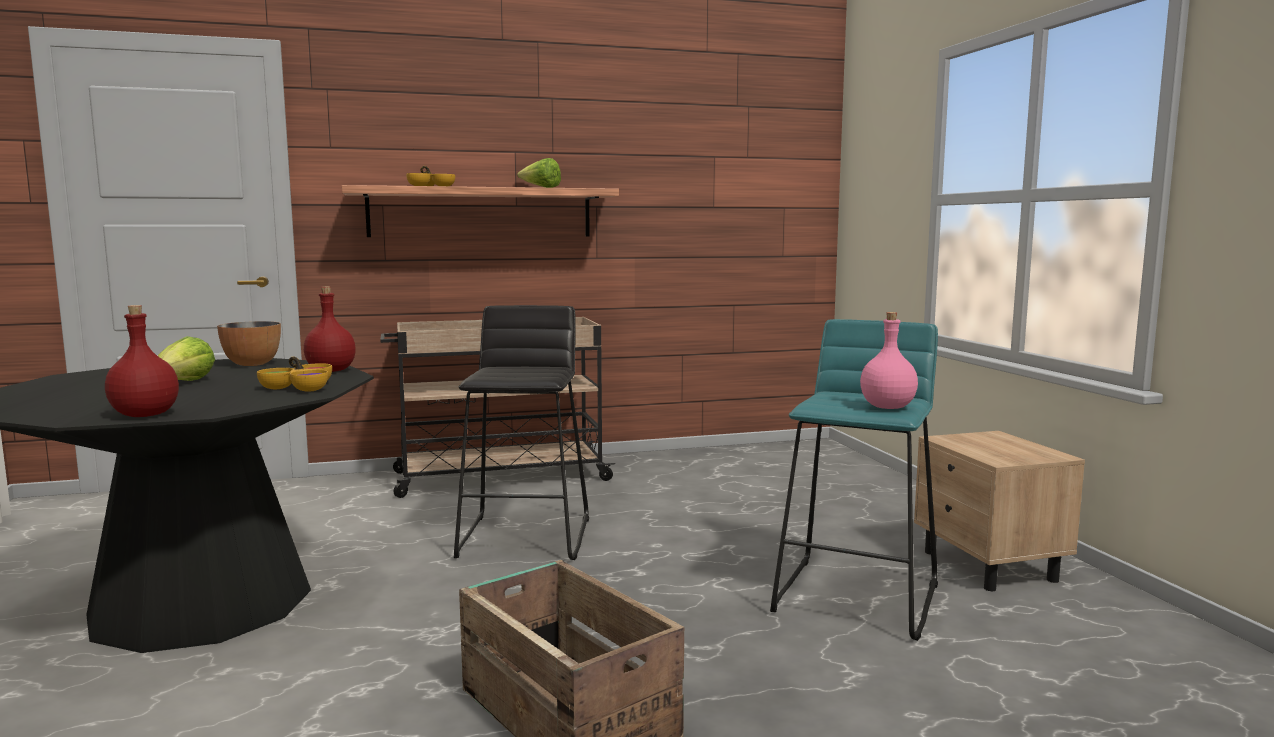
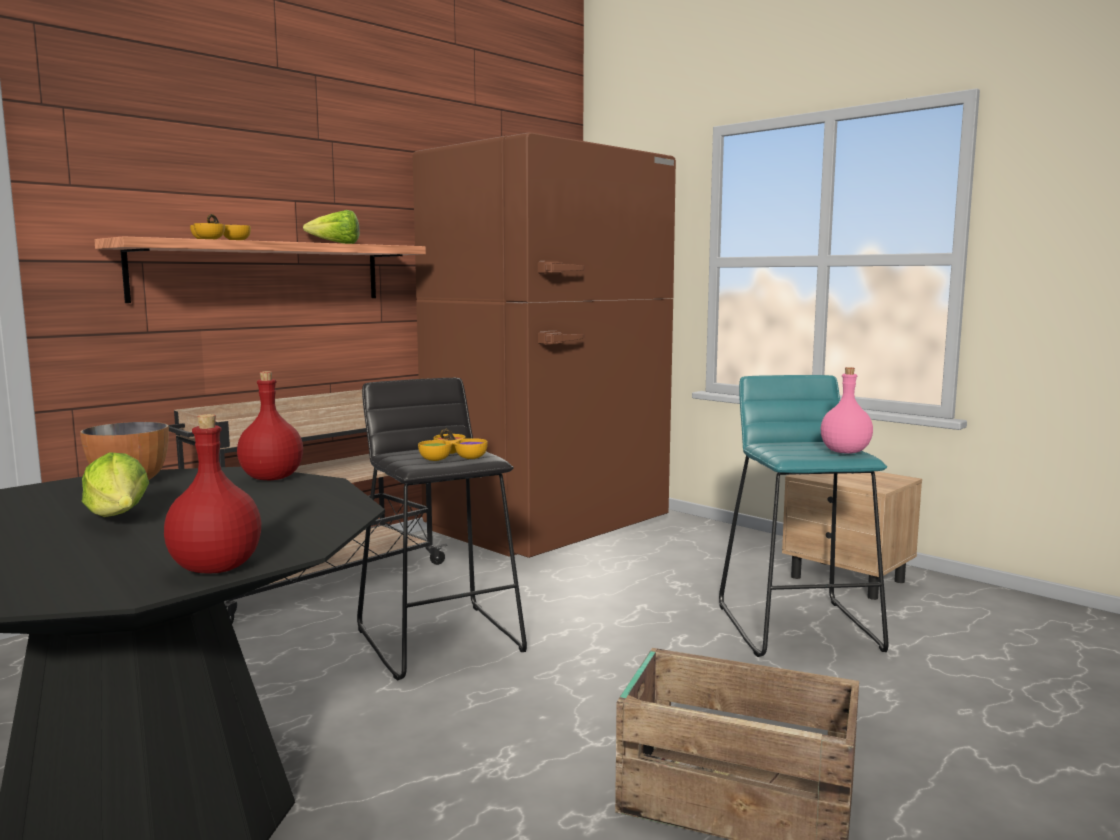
camera: 30 degrees left, 0 degrees up
(300, 387) = (305, 503): bowl -> bowl (452, 457)
(744, 467) = (549, 528): none -> brown fridge

